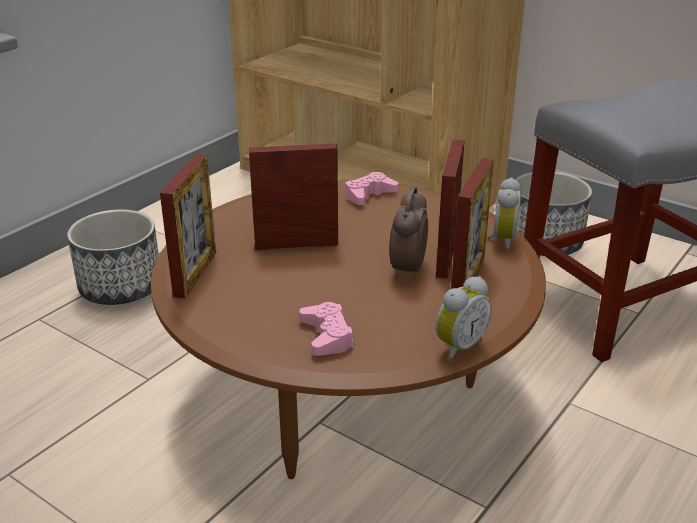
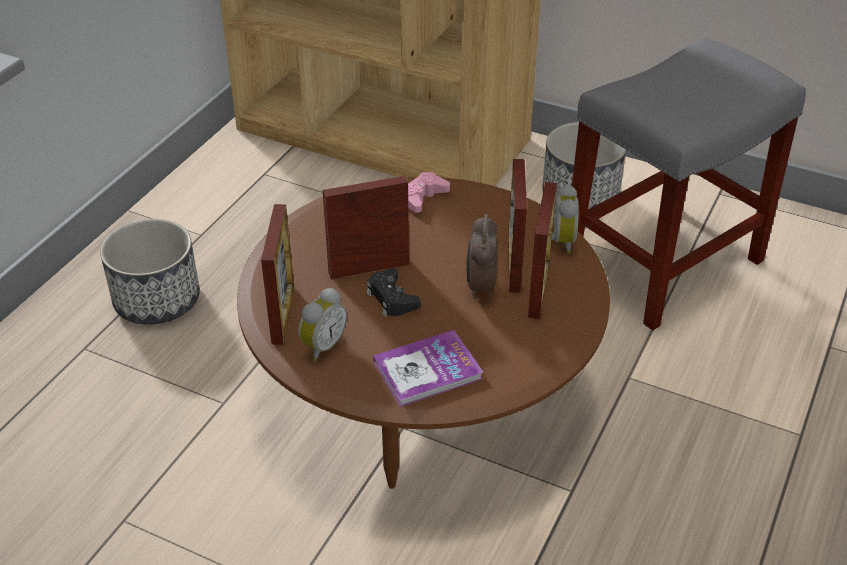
camera: 10 degrees left, 10 degrees up
(311, 271) = (392, 298): none -> black game controller
(327, 336) = (427, 370): pink game controller -> book
(458, 346) = (545, 367): alarm clock -> alarm clock (322, 346)

